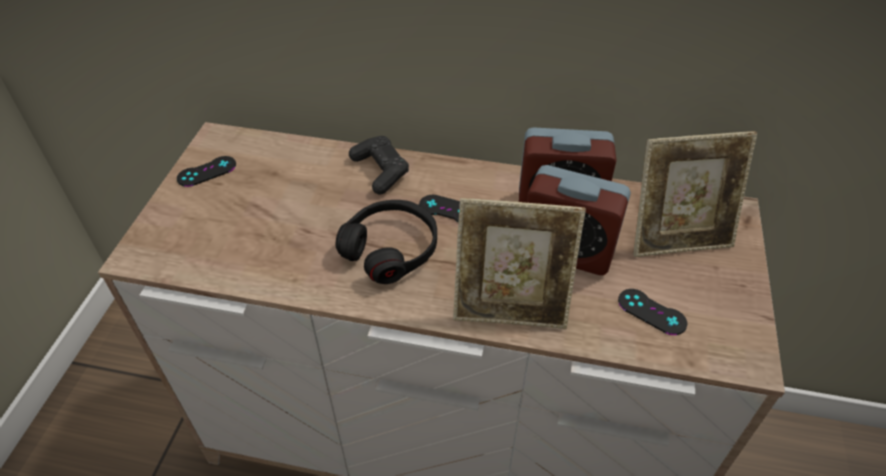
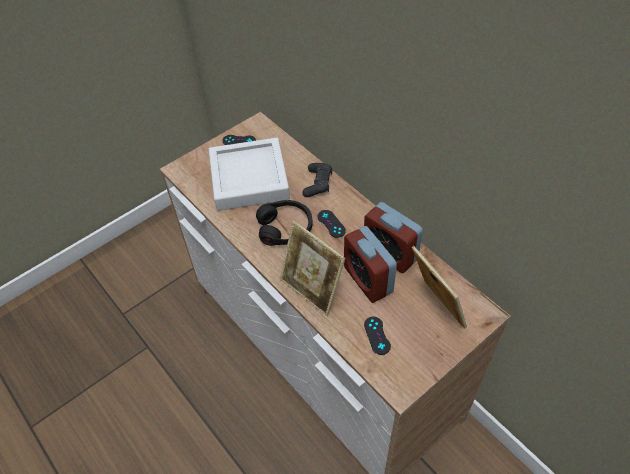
camera: 40 degrees right, 5 degrees up
(272, 213) = (249, 179): none -> grey tray
(677, 237) = (435, 308): picture frame -> picture frame turned 150 degrees counterclockwise

